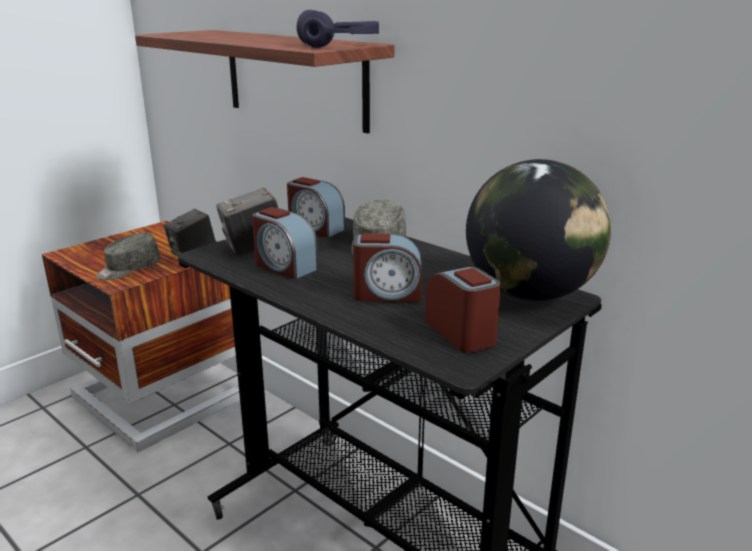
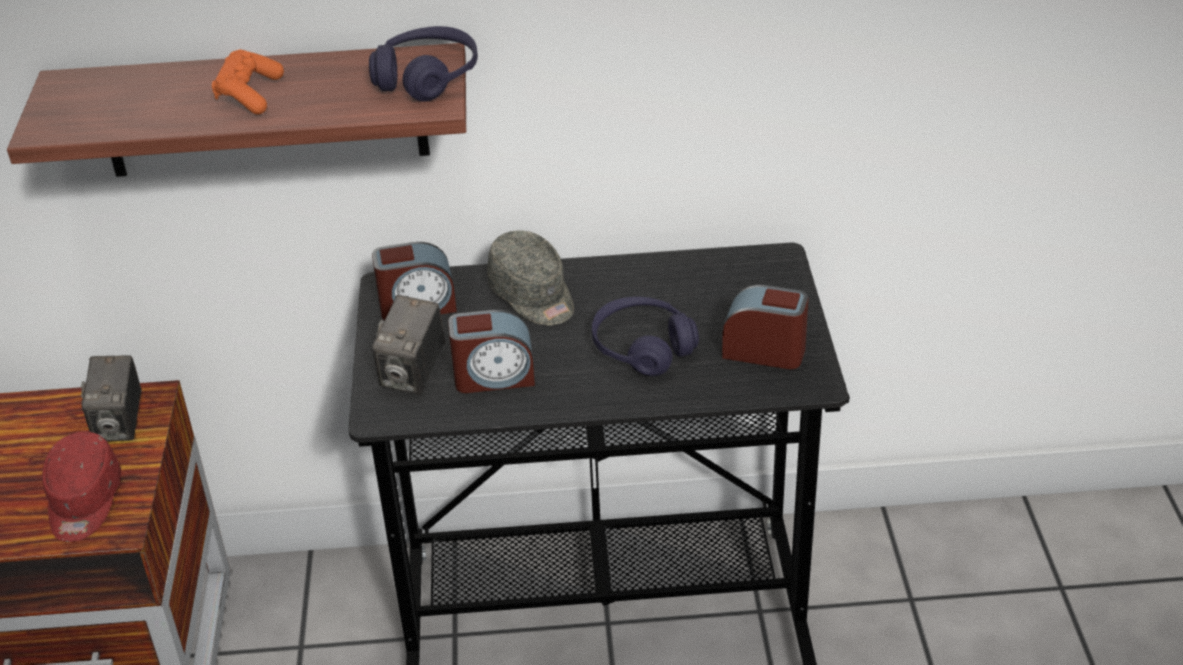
camera: 45 degrees left, 15 degrees up
(128, 269) = (84, 502): grey cap -> red cap
(252, 38) = (249, 95): none -> orange game controller
(387, 294) = (643, 348): alarm clock -> purple headphones
(530, 294) = (747, 273): globe -> none

